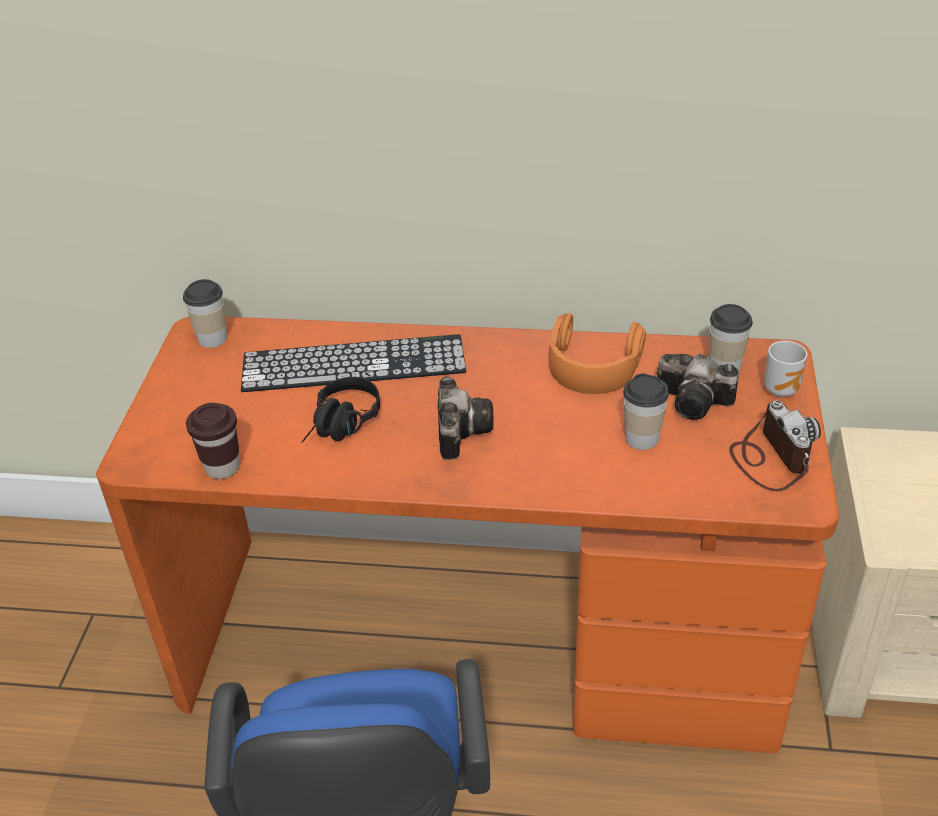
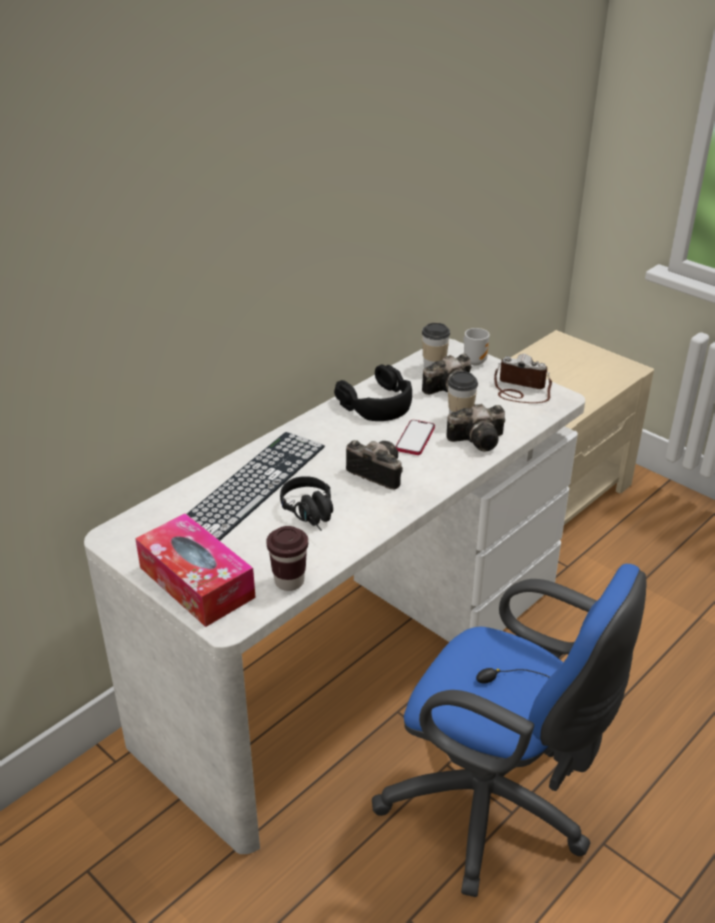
camera: 55 degrees left, 5 degrees down
(173, 412) = (196, 582): none -> tissue box
(212, 338) = (134, 532): cup -> none
(480, 639) = (356, 657): orange desk -> white desk
(557, 426) = (415, 439): none -> phone
(593, 365) = (377, 403): orange headphones -> black headphones
(616, 476) = (480, 440): none -> camera

